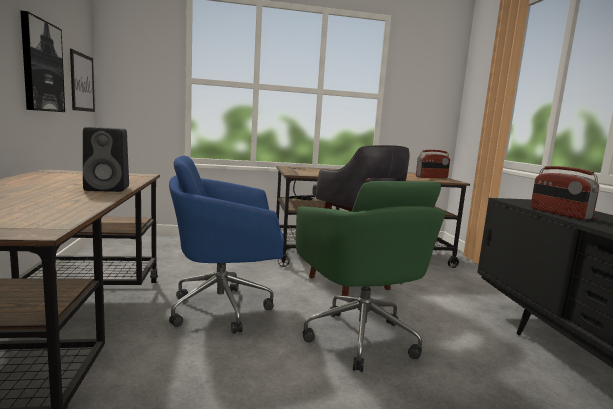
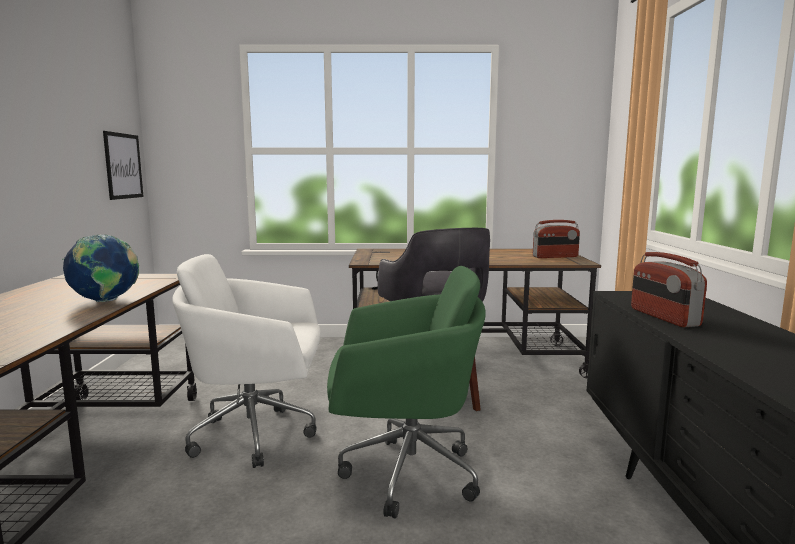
camera: 10 degrees right, 0 degrees up
(41, 66) = (62, 158): picture -> none
(109, 189) = (106, 301): black speaker -> globe
(226, 309) = (259, 436): blue office chair -> white office chair
(357, 336) = (403, 475): green office chair -> green office chair turned 75 degrees counterclockwise

